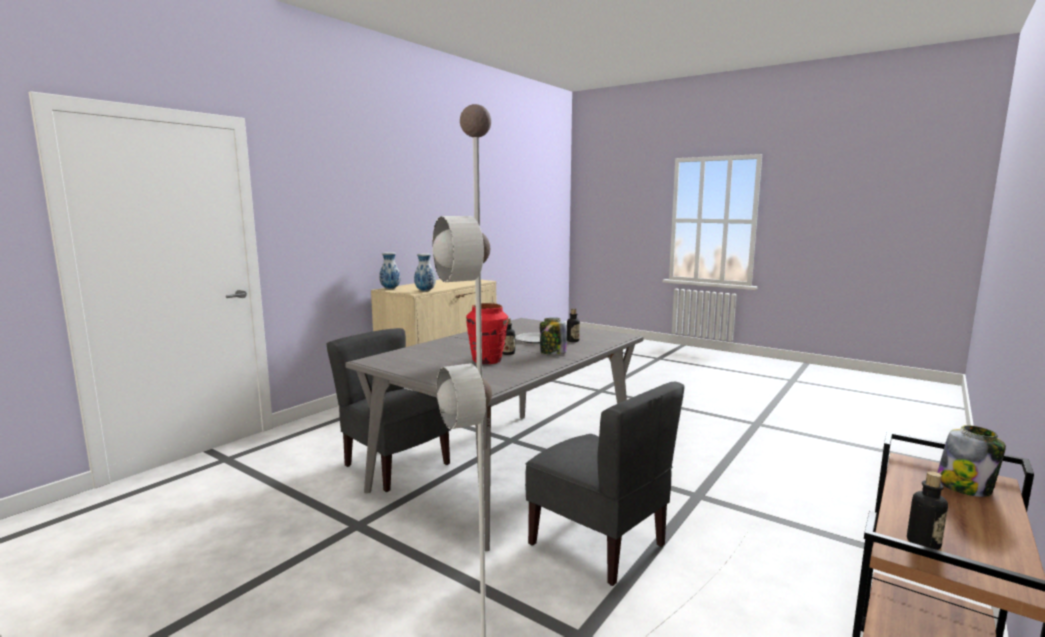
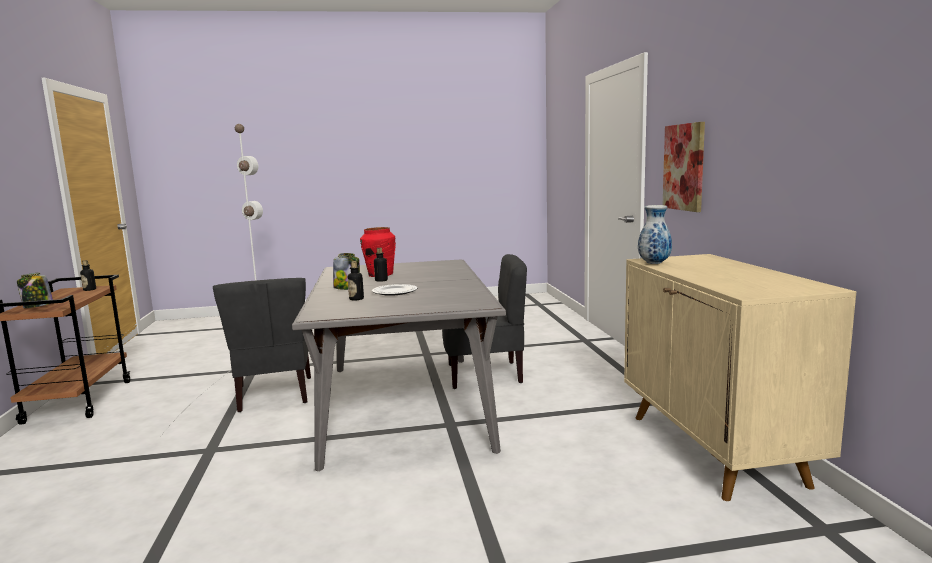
camera: 135 degrees right, 0 degrees up
(325, 232) = (684, 167): none -> picture
(390, 289) = (702, 257): vase -> none
(598, 544) = (274, 394): grey chair -> grey chair turned 105 degrees counterclockwise

